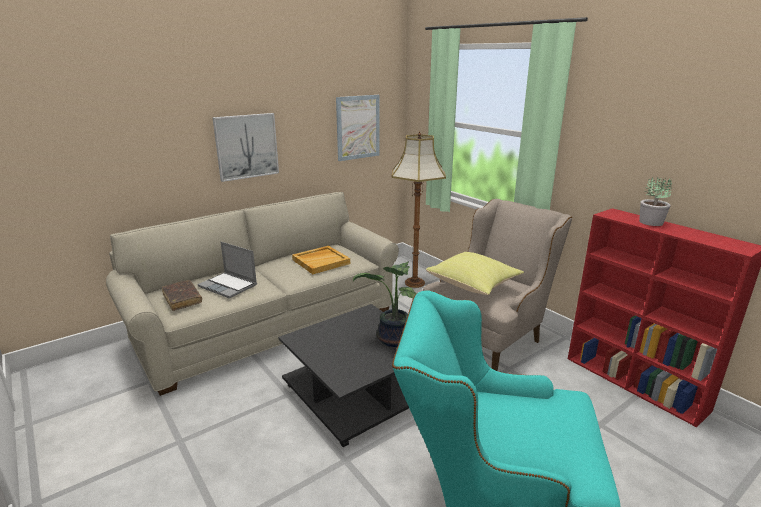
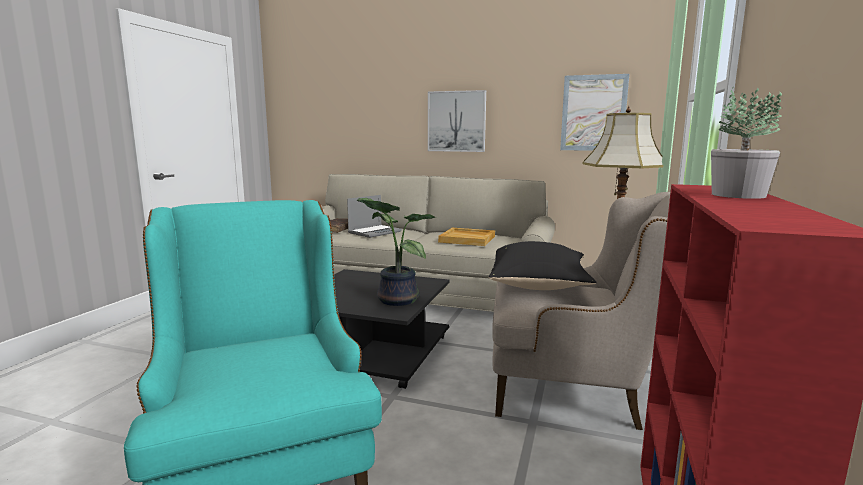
camera: 55 degrees right, 10 degrees down
(229, 286) = (375, 232): laptop -> laptop turned 135 degrees counterclockwise
(474, 285) = (539, 286): yellow pillow -> black pillow

